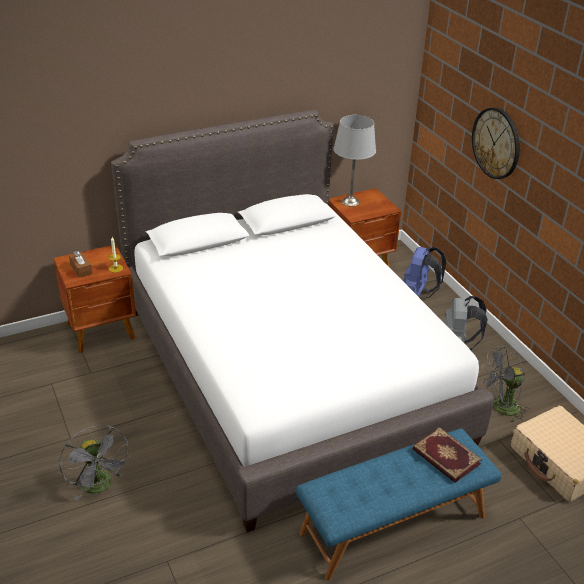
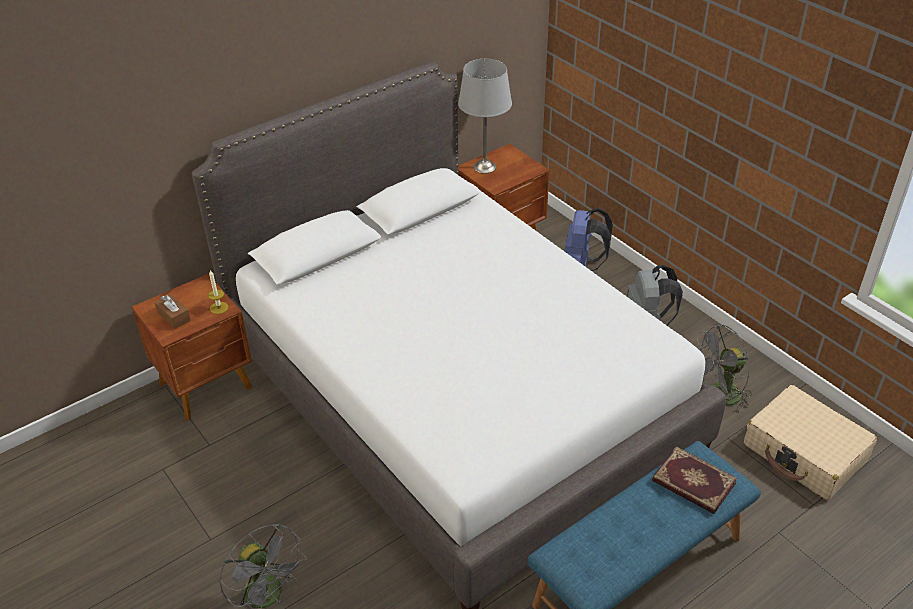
camera: 10 degrees left, 5 degrees up
(496, 143) = (667, 76): wall clock -> none

